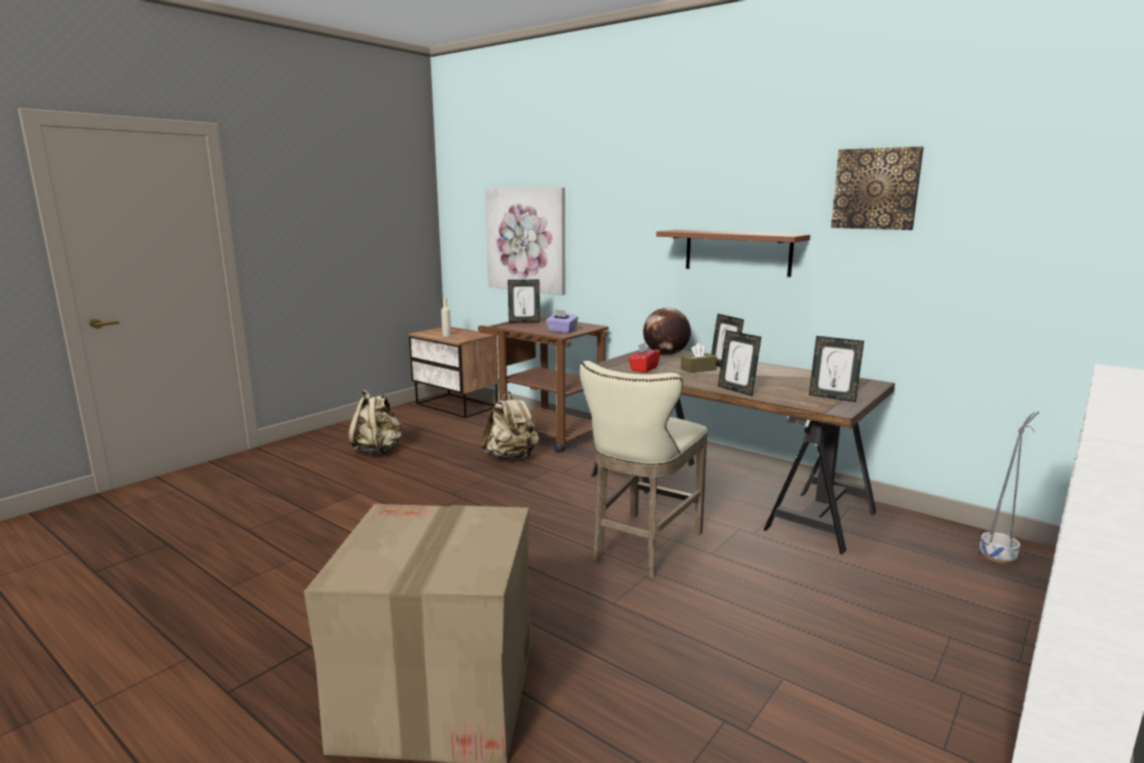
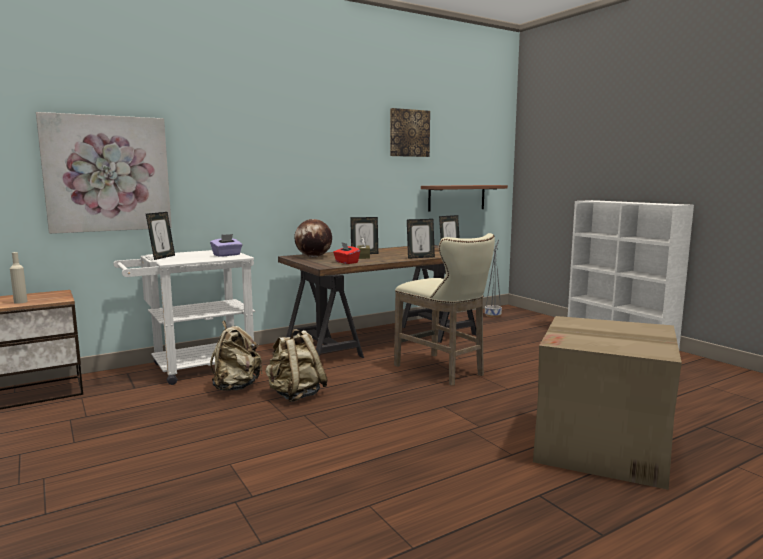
camera: 70 degrees left, 5 degrees down
(378, 450) = (107, 448): beige backpack -> beige backpack (295, 395)
(544, 432) = (193, 368): brown cart -> white cart
(737, 252) = (334, 174): brown shelf -> brown shelf (456, 197)

